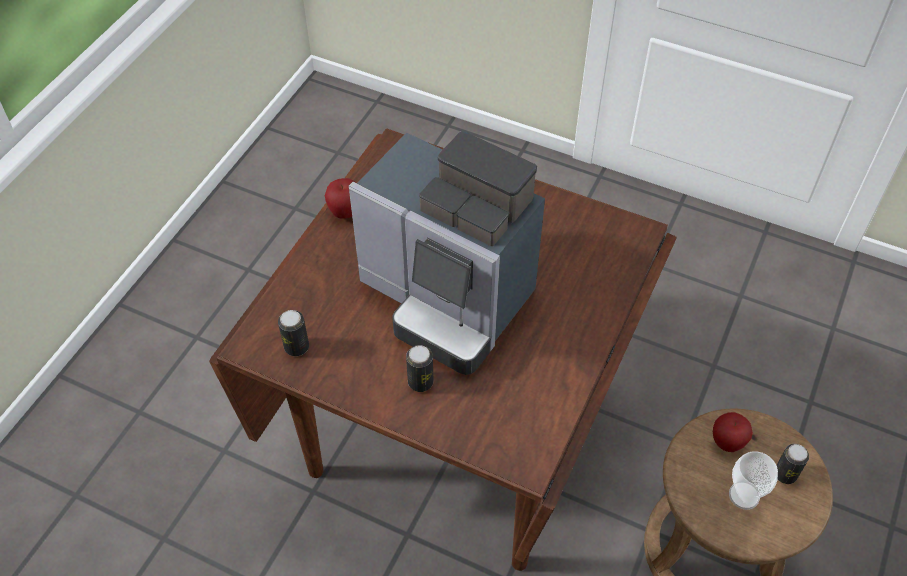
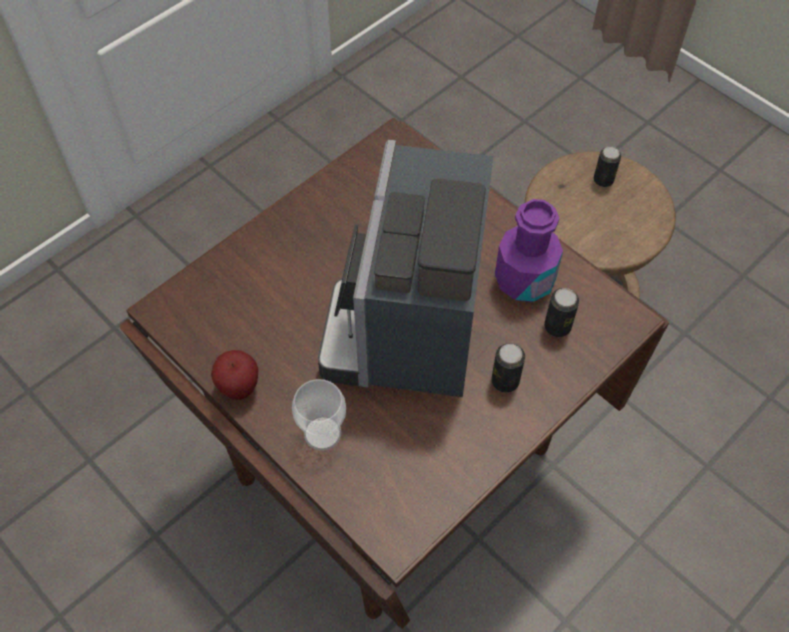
camera: 70 degrees left, 5 degrees up
(296, 347) = (415, 490): can -> can (557, 326)
(447, 299) = (409, 325): coffee machine -> coffee machine turned 135 degrees clockwise
(533, 370) = (524, 280): none -> purple bottle
(727, 443) = (561, 206): apple -> none
(744, 495) = (614, 215): cup -> cup (322, 433)

